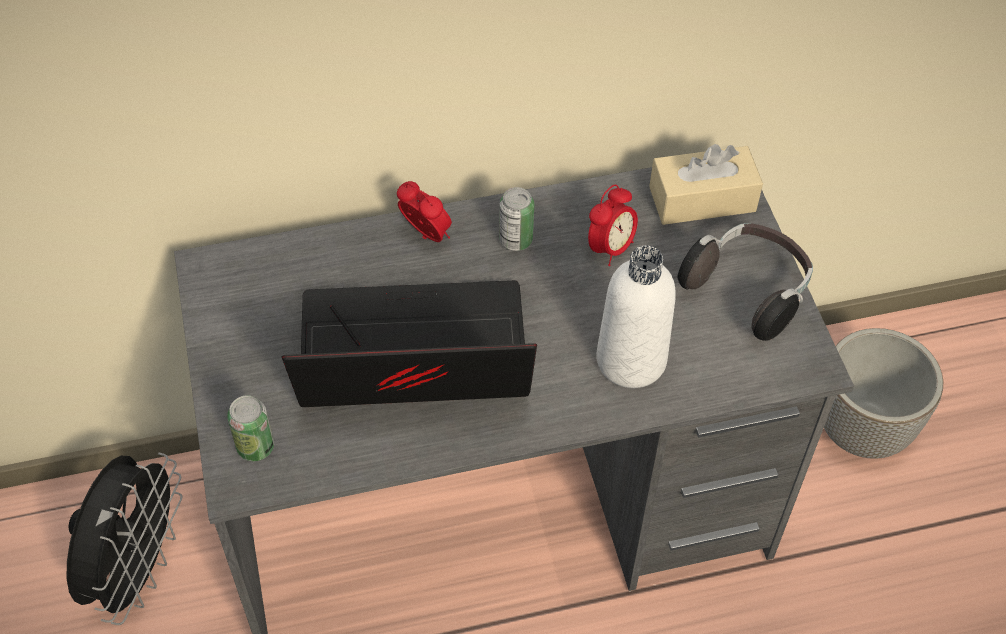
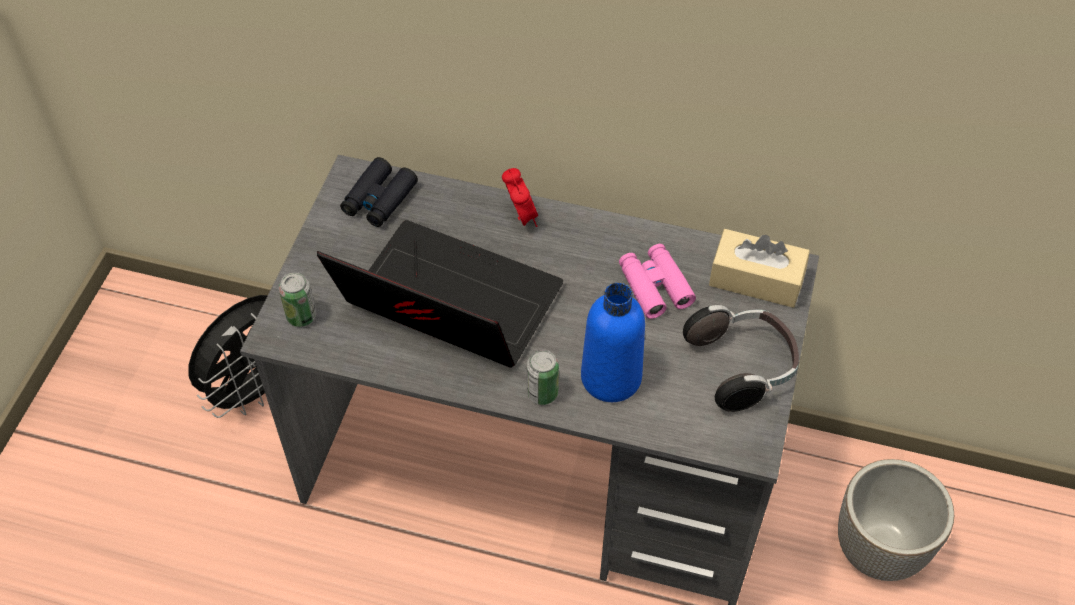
camera: 30 degrees right, 0 degrees up
(256, 281) = (379, 199): none -> black binoculars
(515, 240) = (586, 249): can -> can (542, 393)
(610, 248) = (655, 286): alarm clock -> pink binoculars
(631, 360) = (611, 378): white bottle -> blue bottle

